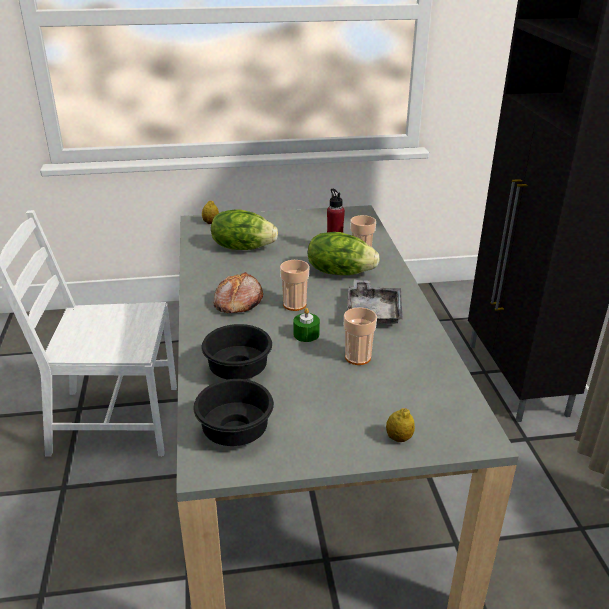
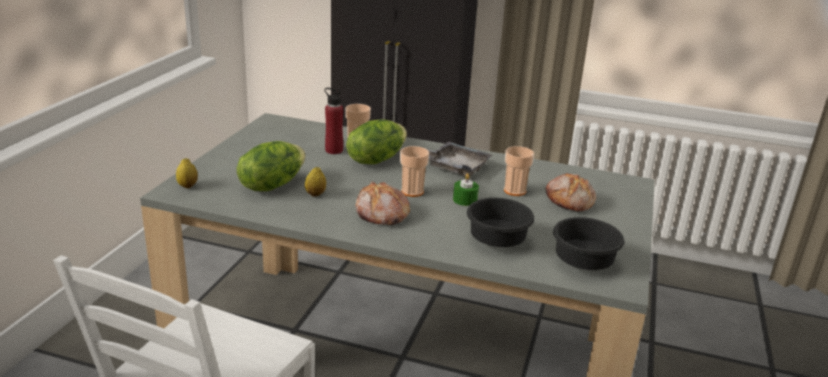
camera: 65 degrees left, 5 degrees down
(373, 397) = (570, 201): none -> bread
(399, 438) = (621, 206): lemon -> lemon (315, 194)

